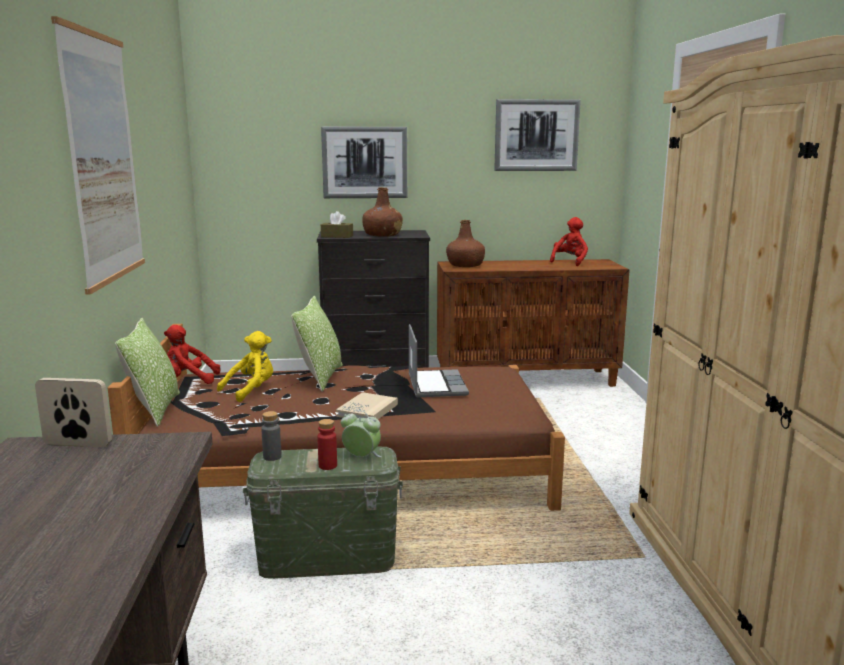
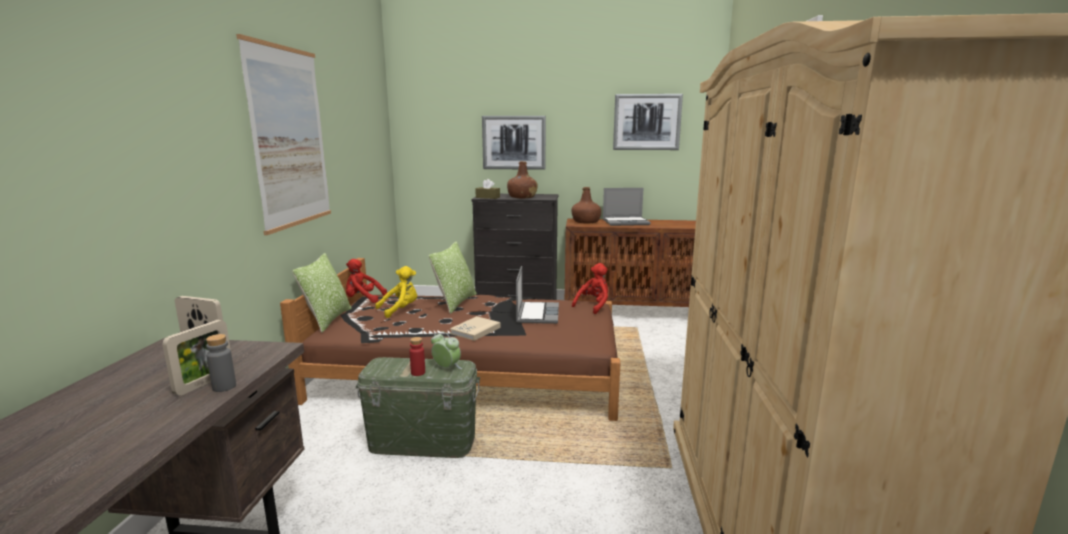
camera: 10 degrees right, 0 degrees up
(123, 488) = (204, 383): none -> picture frame
(272, 457) = (382, 362): grey bottle -> grey bottle (224, 387)
(516, 264) = (626, 222): none -> laptop
(569, 262) = (670, 222): red plush toy -> red plush toy (593, 306)

